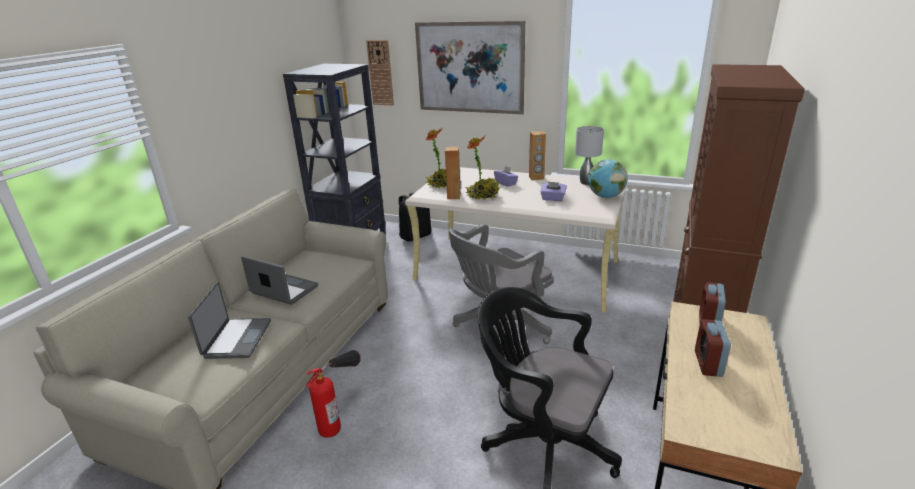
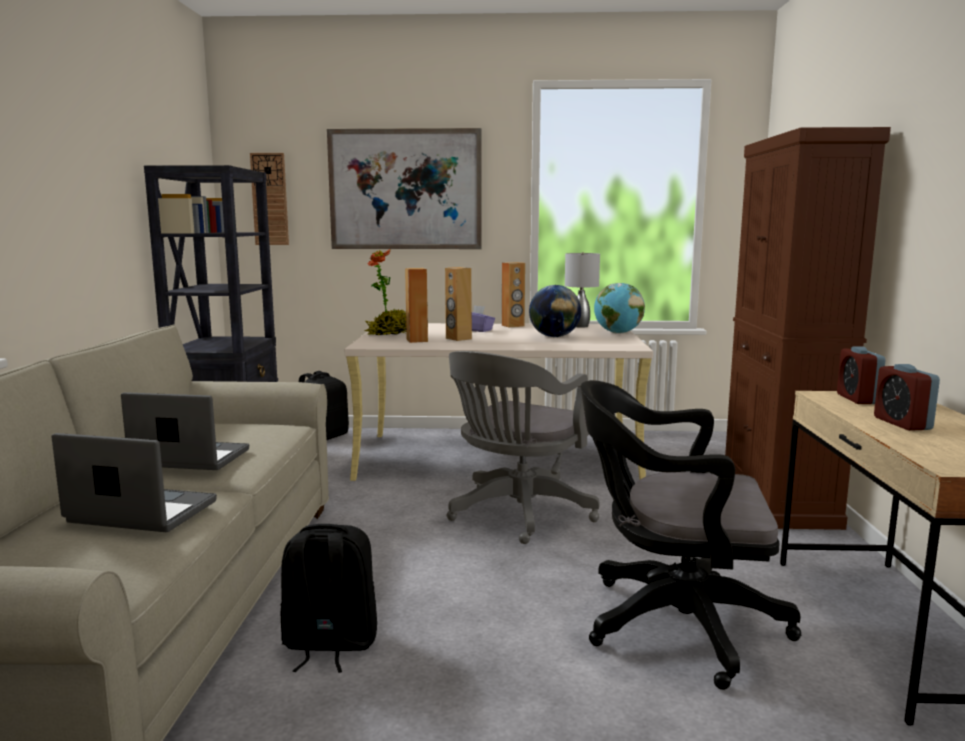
camera: 20 degrees left, 15 degrees down
(236, 339) = (140, 513): laptop -> laptop turned 60 degrees counterclockwise
(340, 414) = (329, 644): fire extinguisher -> black backpack
(483, 196) = (458, 338): potted plant -> brown speaker
(553, 199) = (554, 336): purple tissue box -> globe

